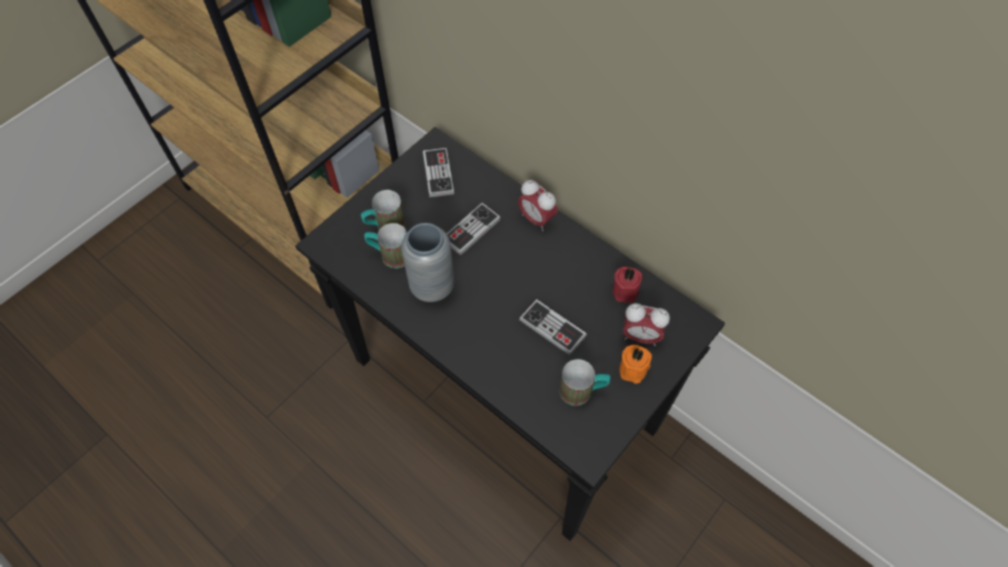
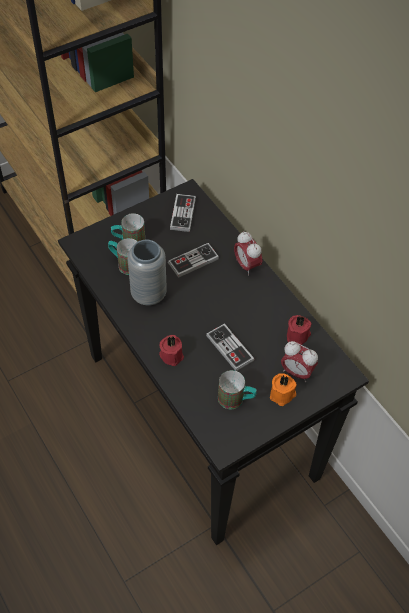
camera: 15 degrees right, 5 degrees down
(486, 355) = (172, 354): none -> red candle

